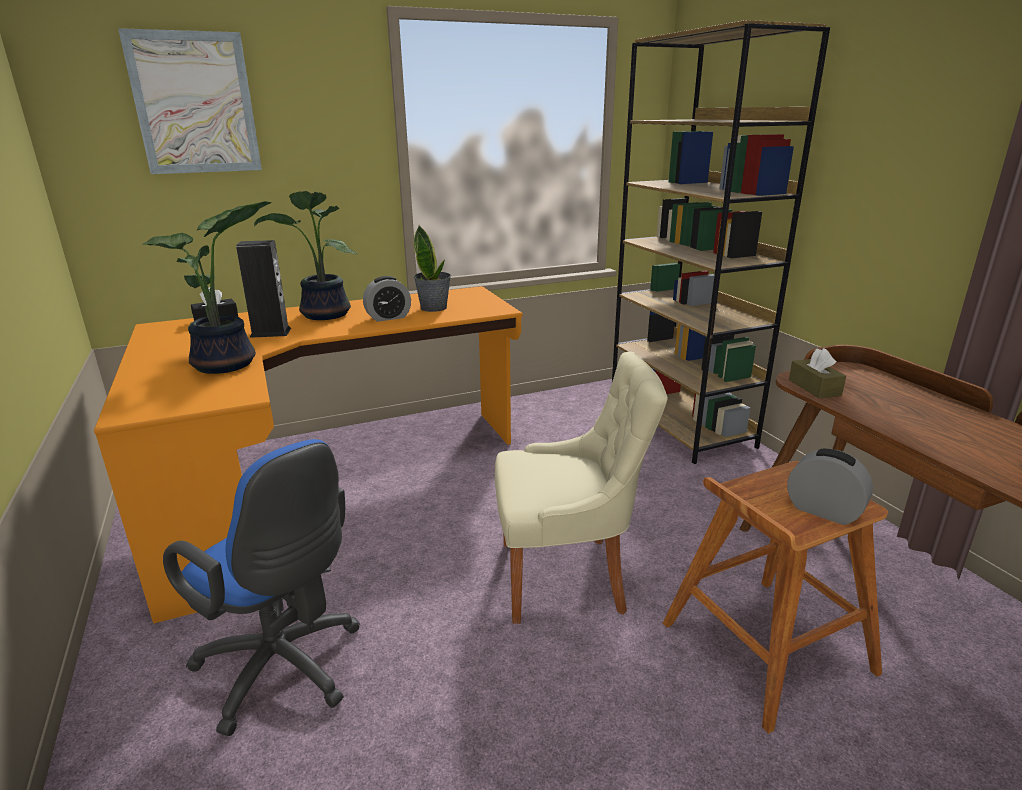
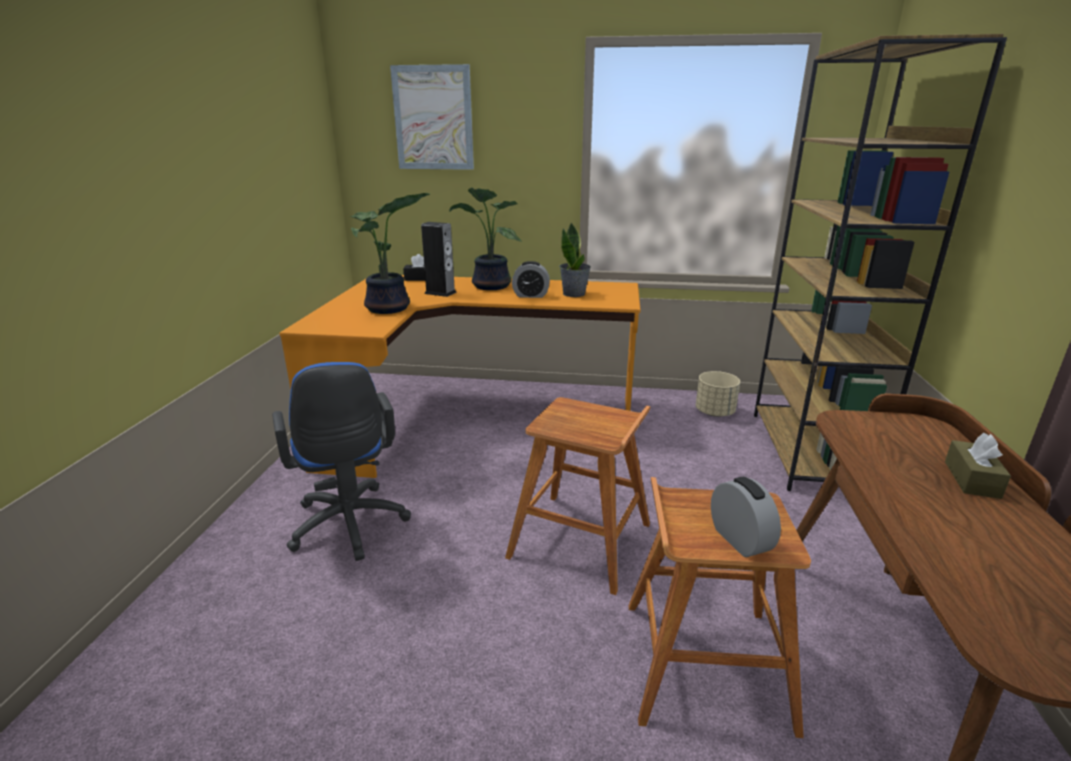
camera: 30 degrees right, 0 degrees up
(567, 577) = (582, 541): beige chair -> brown stool
(576, 408) = (714, 412): none -> beige planter
(814, 387) = (849, 431): brown tissue box -> brown tissue box (971, 479)

